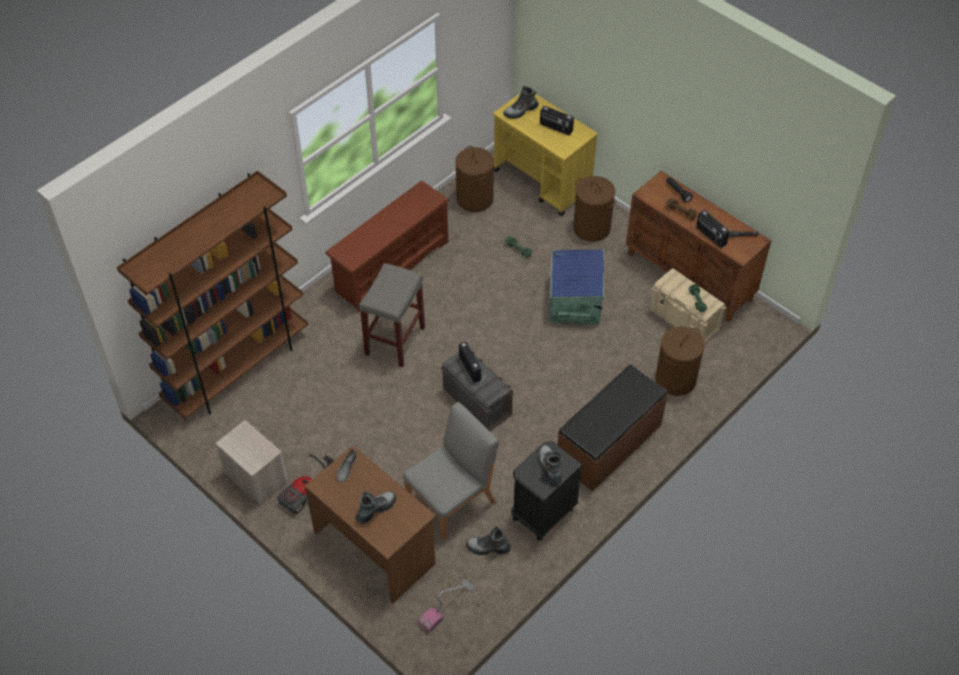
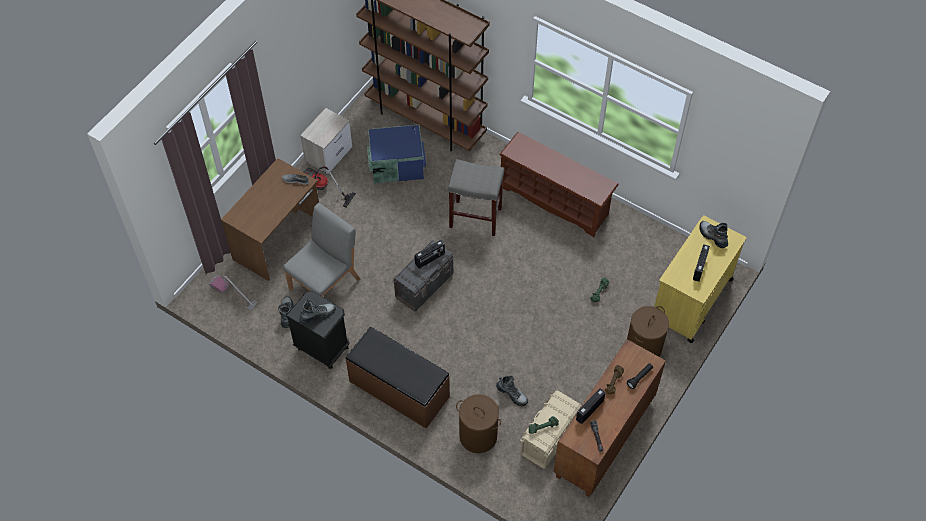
camera: 80 degrees right, 5 degrees up
(375, 509) = (262, 204): boot -> boot (512, 394)
(452, 501) = (325, 283): grey chair -> grey chair turned 90 degrees counterclockwise
(475, 199) = (651, 249): brown laundry basket -> none
(573, 301) = (550, 344): blue storage box -> blue storage box (396, 164)

